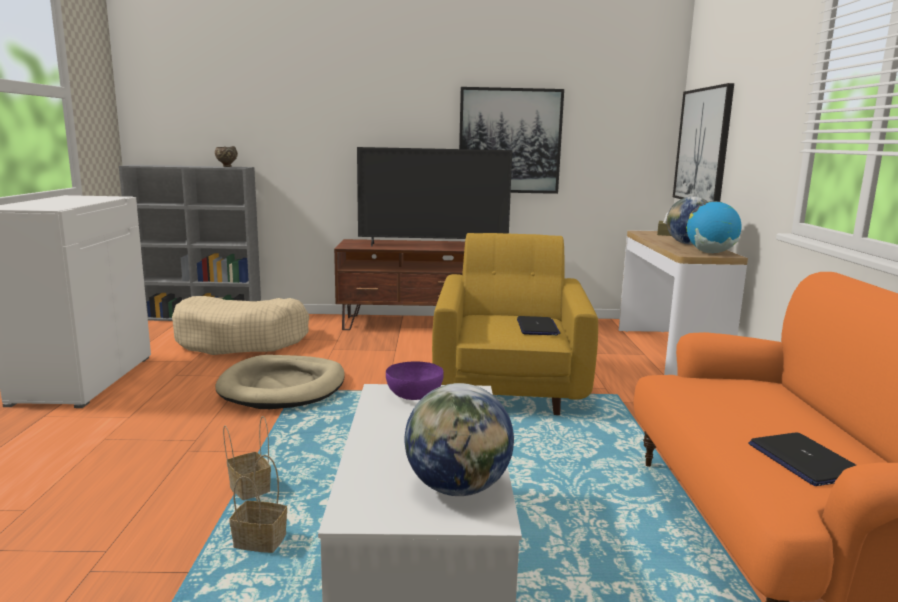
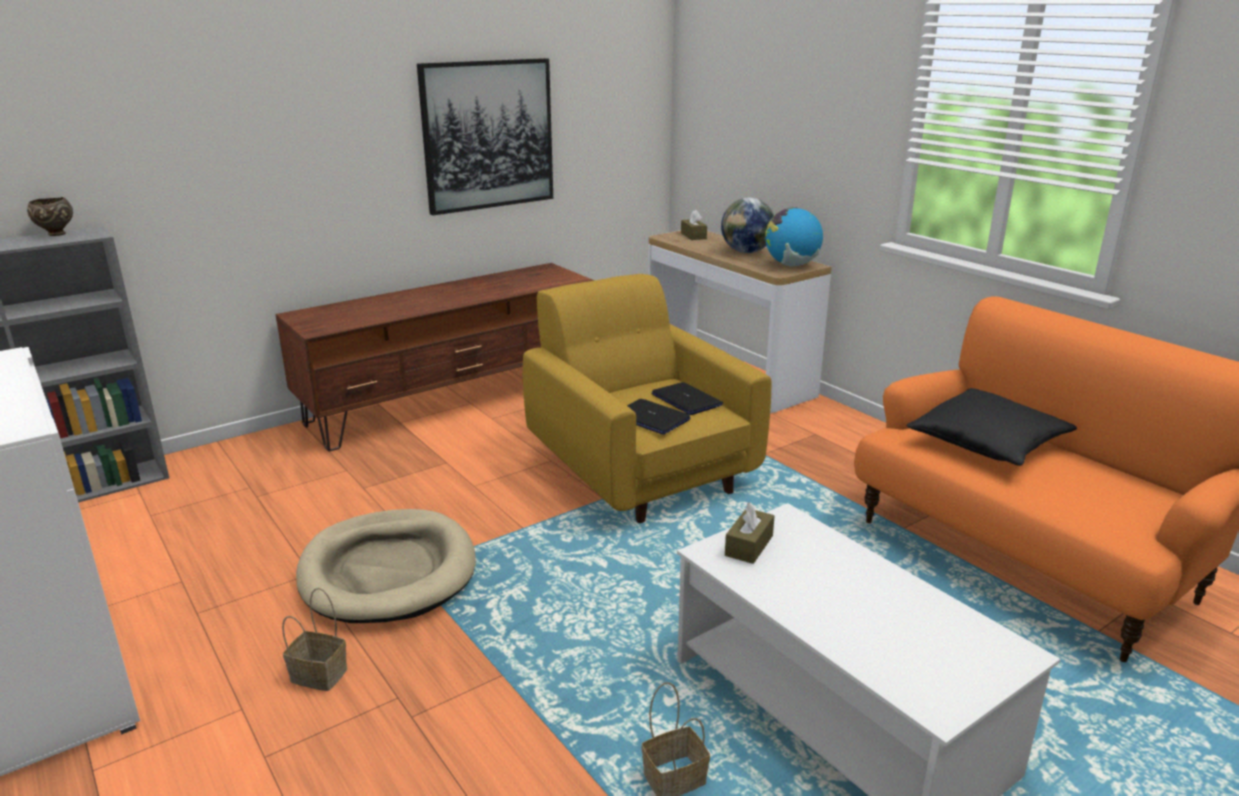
camera: 35 degrees left, 10 degrees up
(242, 341) = (206, 517): beige dog bed -> none
(248, 489) = (566, 728): basket -> basket (317, 675)
(414, 395) = (749, 545): purple bowl -> brown tissue box
(433, 246) = (428, 302): television -> none
(458, 488) = (957, 637): globe -> none
(703, 146) = (722, 127): picture -> none
(751, 404) = (988, 444): none -> black pillow
(804, 460) = (1092, 493): laptop -> laptop (651, 418)

